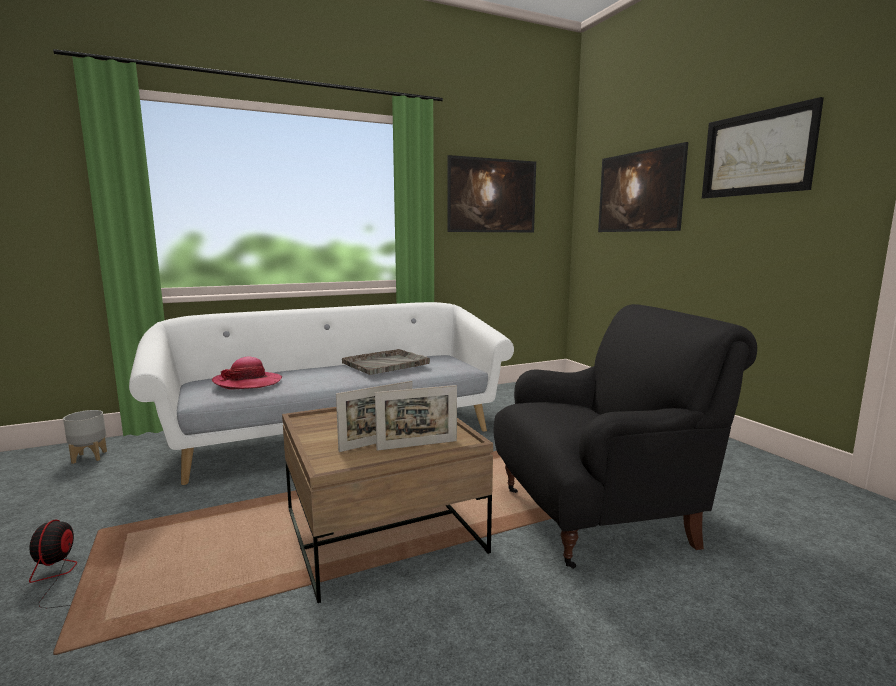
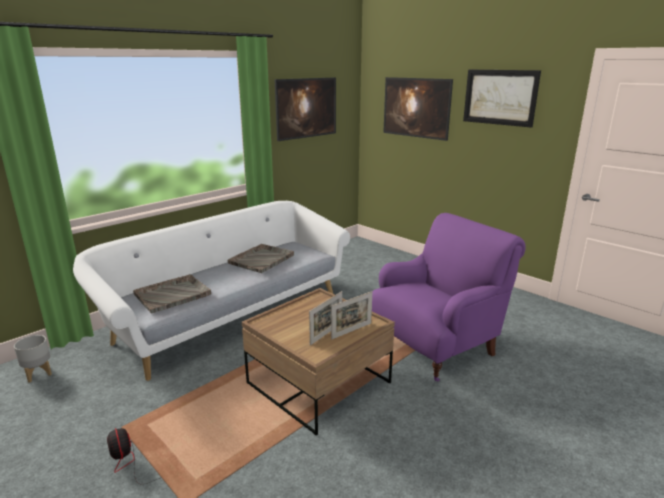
camera: 20 degrees left, 10 degrees up
(248, 383) = (173, 294): hat -> grey tray
(599, 517) = (436, 347): black armchair -> purple armchair

